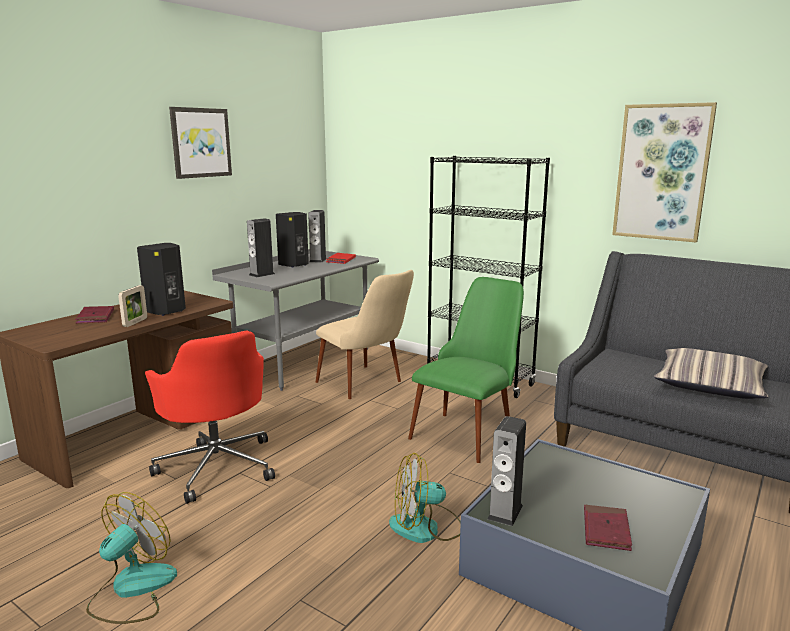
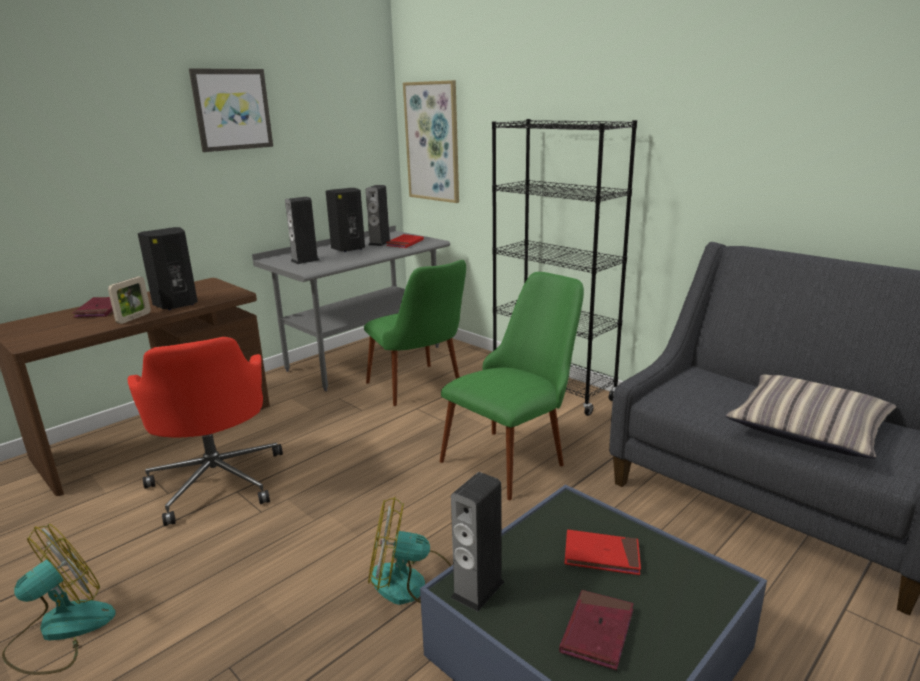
camera: 10 degrees right, 5 degrees up
(367, 386) = (421, 390): beige chair -> green chair
(586, 483) = (601, 555): none -> red book
(662, 172) = (778, 139): picture -> picture (432, 142)

